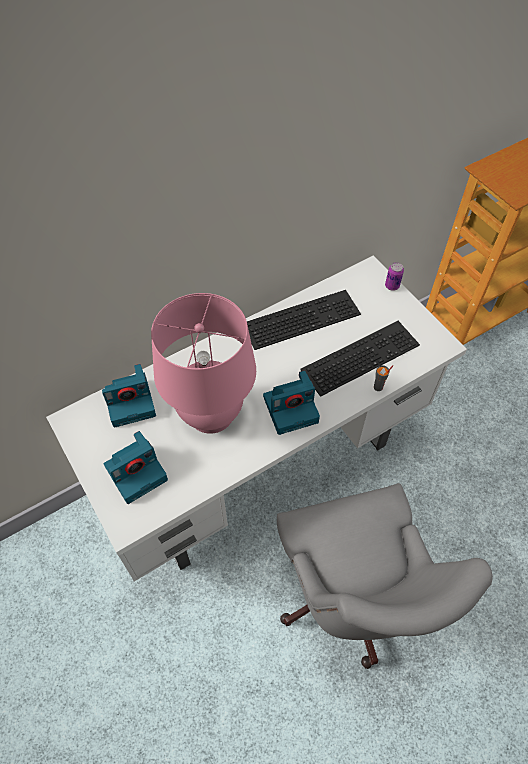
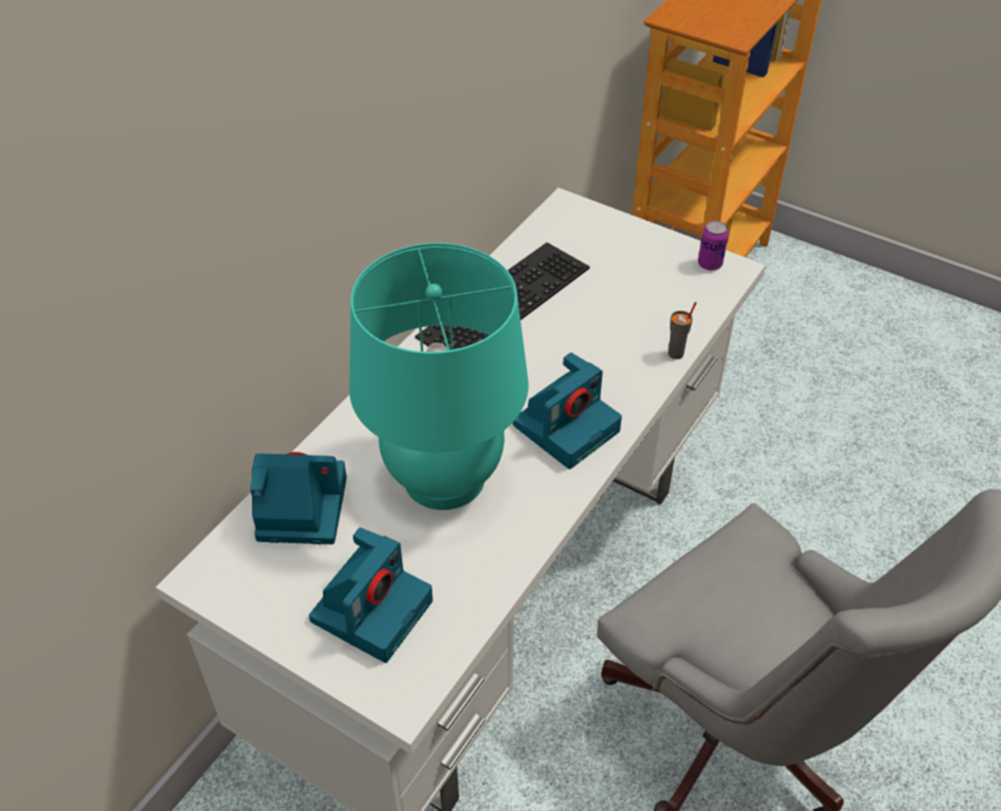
camera: 25 degrees left, 10 degrees down
(131, 401) = (299, 508): camera -> camera turned 135 degrees counterclockwise
(211, 413) = (444, 478): pink table lamp -> turquoise table lamp
(360, 355) = (623, 321): keyboard -> none
(392, 286) = (610, 218): can -> can (710, 264)

